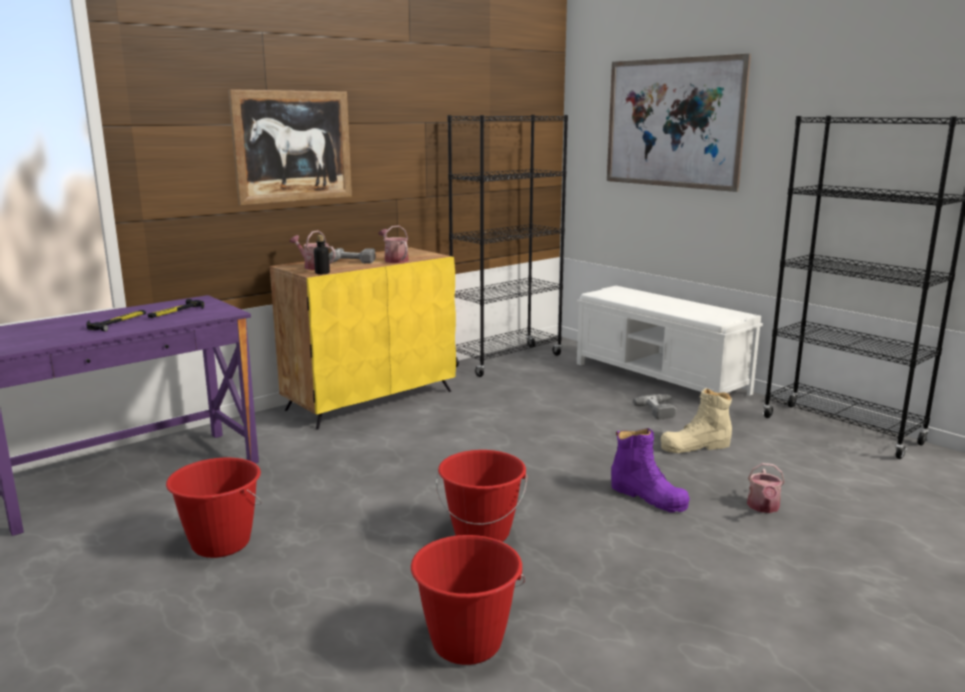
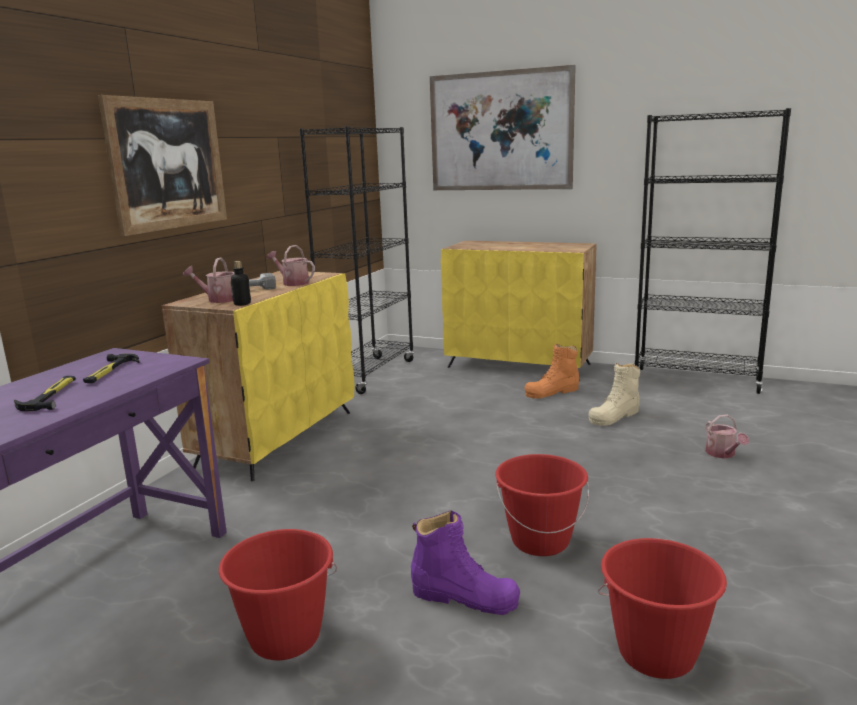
camera: 25 degrees left, 0 degrees up
(648, 497) = (632, 468): purple boot -> purple boot (465, 597)
(661, 378) = (519, 365): white bench -> yellow cabinet
(661, 410) = (552, 392): power drill -> orange boot

